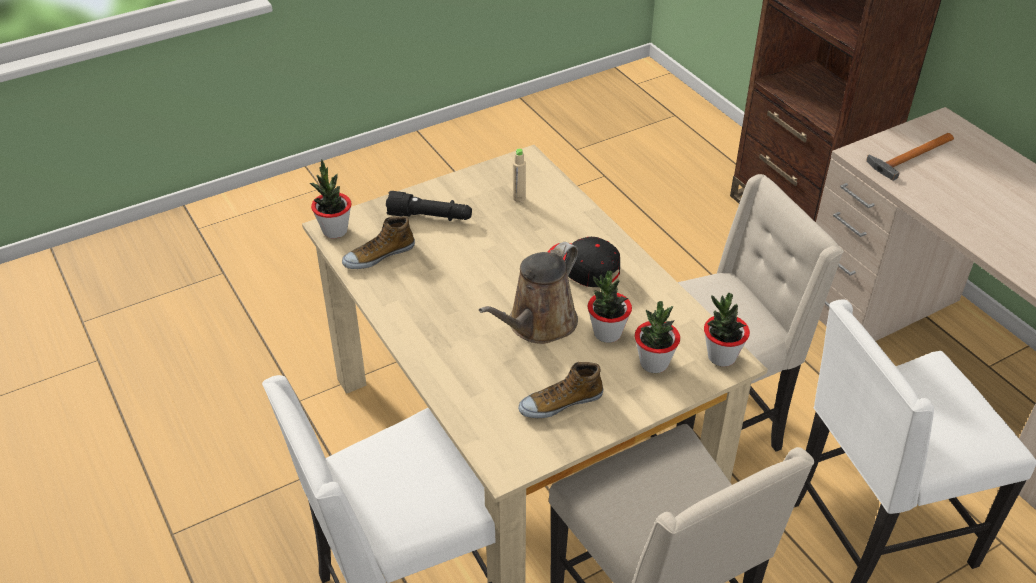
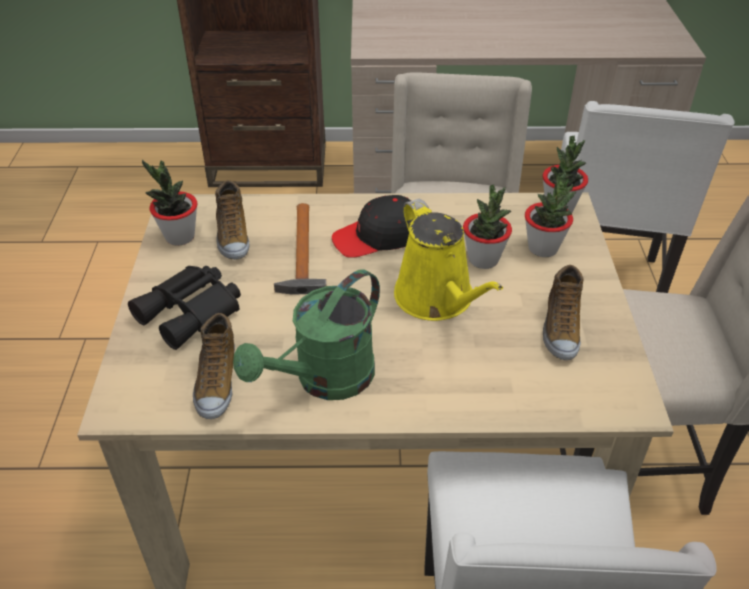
camera: 60 degrees left, 0 degrees up
(335, 230) = (128, 406): potted plant -> potted plant (179, 237)
(414, 301) = (325, 380): none -> green watering can
(430, 217) = (192, 312): black flashlight -> black binoculars
(519, 198) = (232, 236): beige bottle -> shoe
(538, 325) = (437, 299): brown watering can -> yellow watering can
(909, 157) = (393, 34): hammer -> hammer (301, 254)

